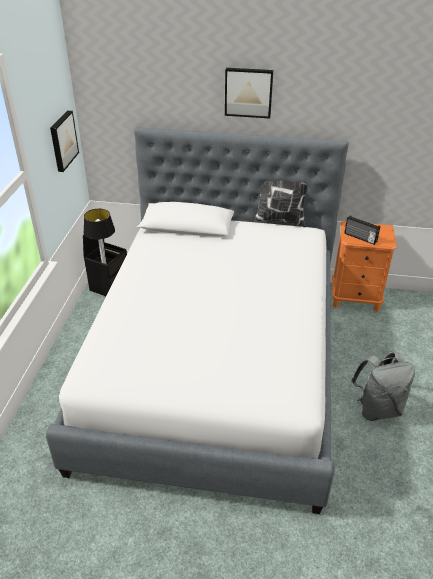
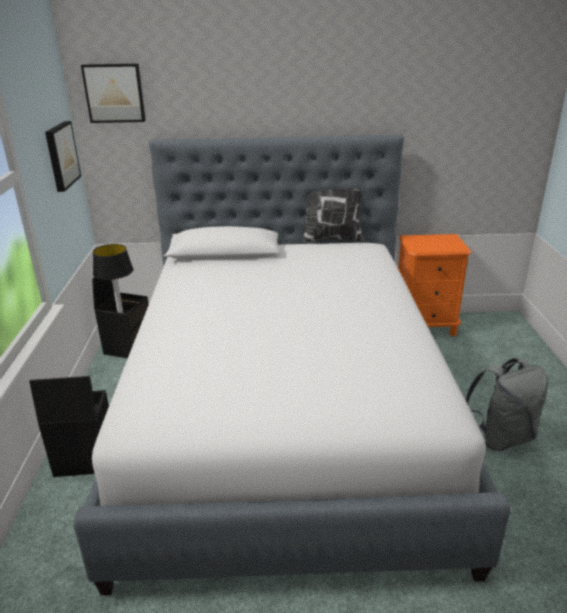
camera: 10 degrees left, 10 degrees down
(64, 378) = (84, 459): none -> black storage box
(248, 92) = (284, 87): picture -> picture (114, 93)
(360, 238) = (428, 247): radio -> none

